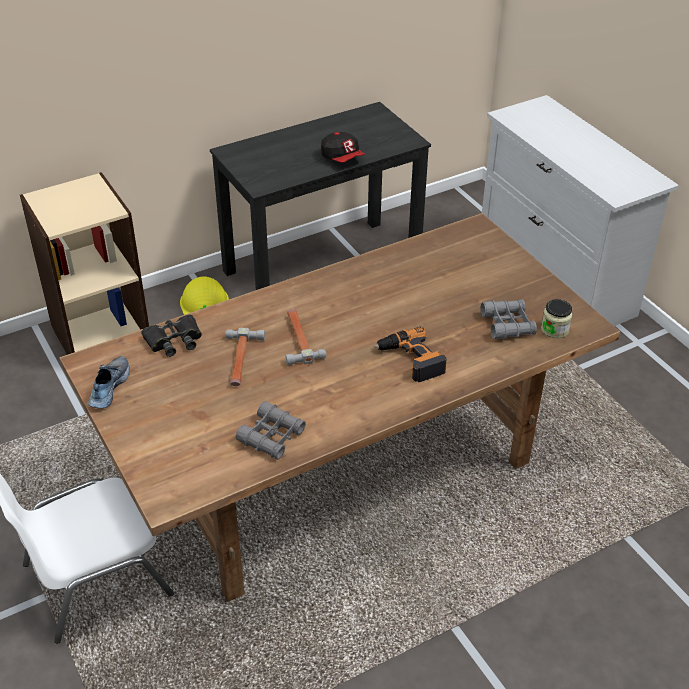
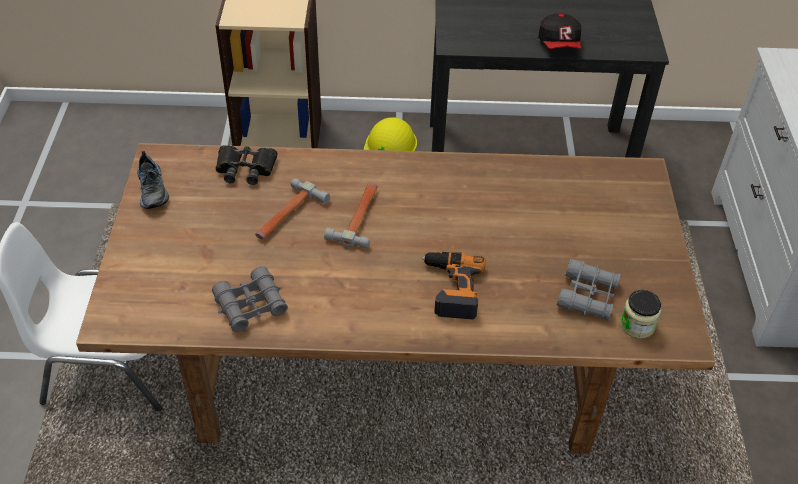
camera: 30 degrees right, 5 degrees up
(108, 387) = (153, 190): shoe -> shoe turned 120 degrees clockwise

